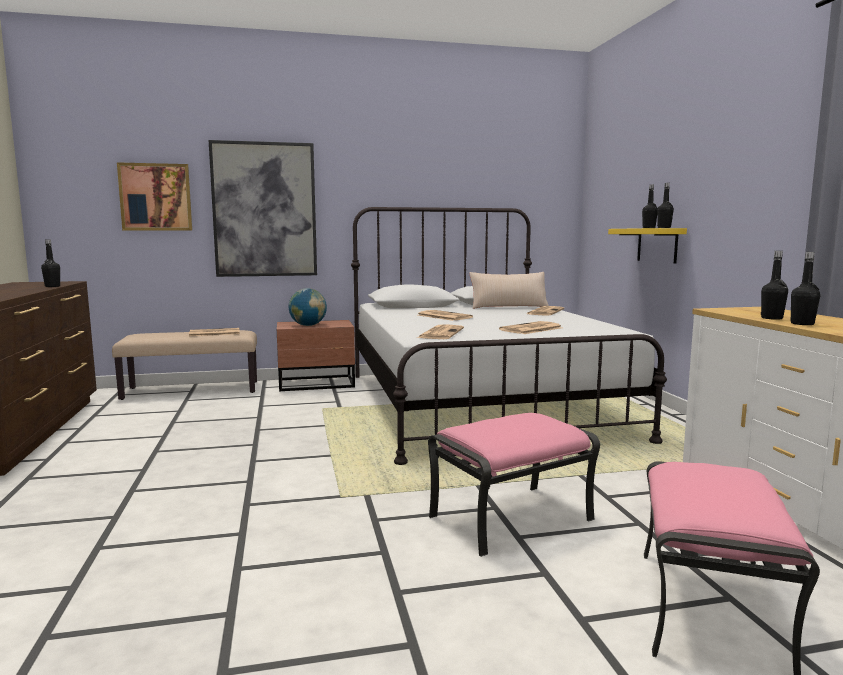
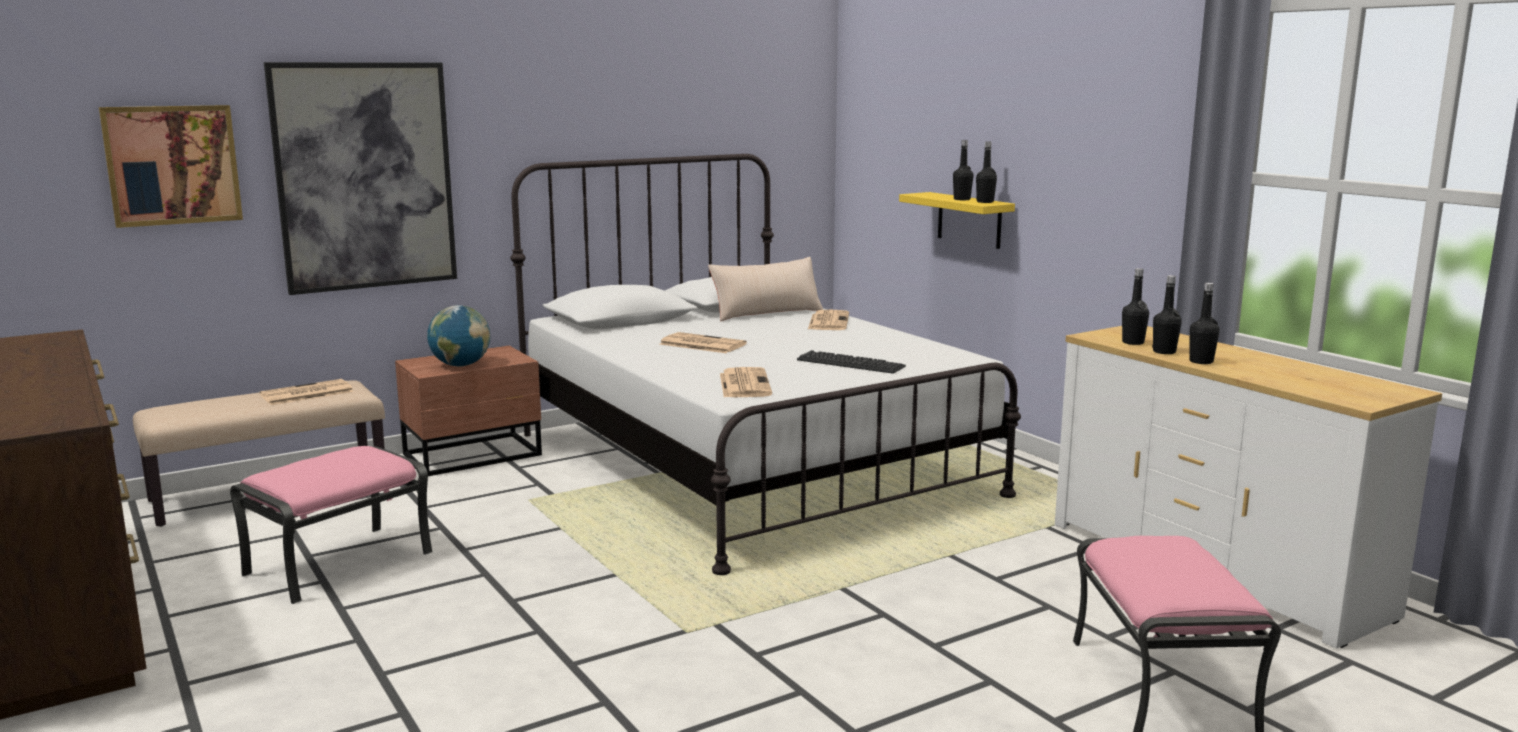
camera: 20 degrees left, 5 degrees up
(52, 286) = (72, 355): black bottle -> black bottle (1133, 342)
(511, 517) = (910, 623): pink ottoman -> pink ottoman (339, 562)
(531, 329) = (850, 364): newspaper -> keyboard

